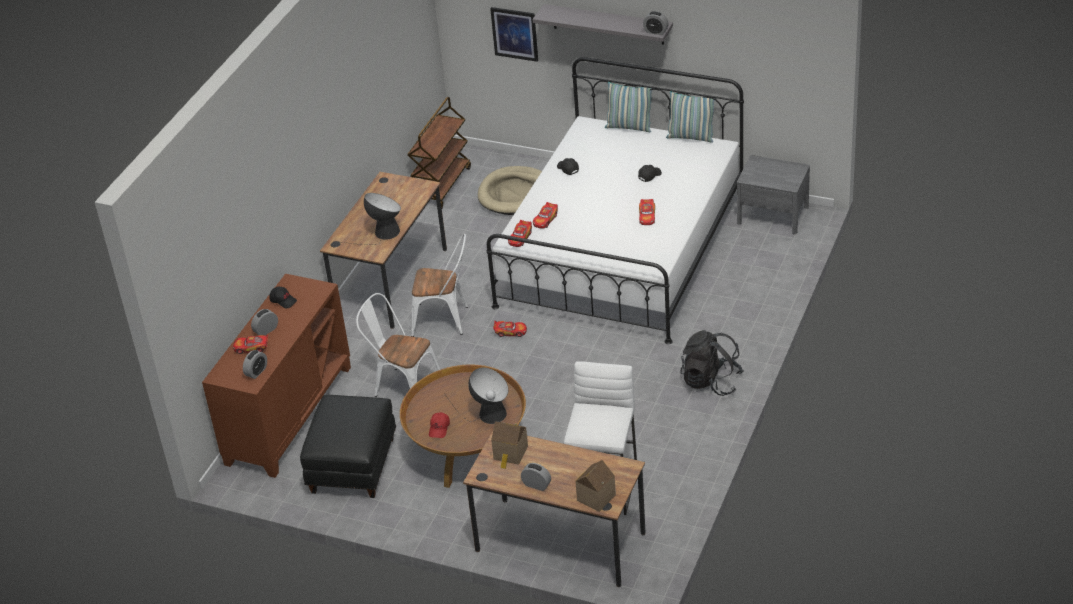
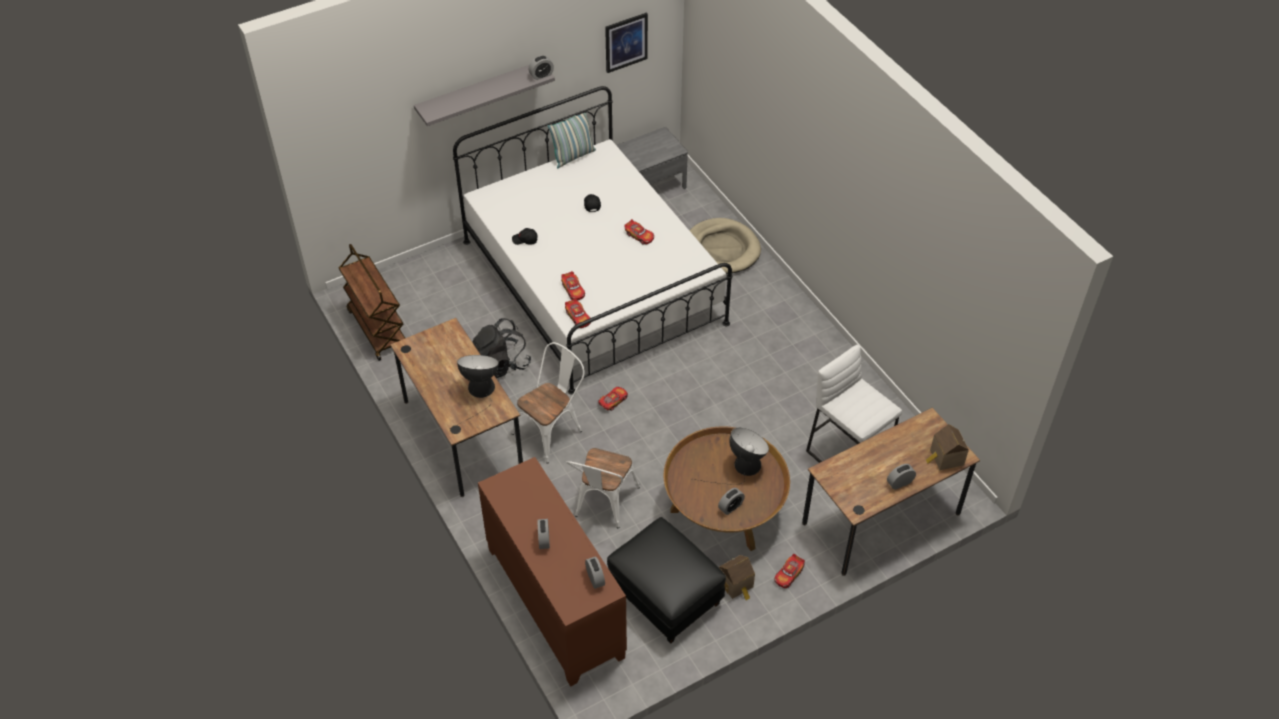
camera: 55 degrees left, 10 degrees up
(251, 348) = (557, 563): toy car -> toy car (789, 574)
(283, 300) = (515, 505): black cap -> none
(403, 386) = (603, 505): white chair -> white chair turned 45 degrees counterclockwise
(439, 429) = (730, 507): red cap -> alarm clock
(510, 454) = (849, 477): toy house -> toy house (736, 584)
(514, 33) = (385, 149): picture -> picture (626, 42)
(514, 194) = (446, 295): beige dog bed -> beige dog bed (722, 249)
(629, 127) = (517, 177): pillow -> none
(711, 381) = (794, 329): black backpack -> black backpack (501, 364)

